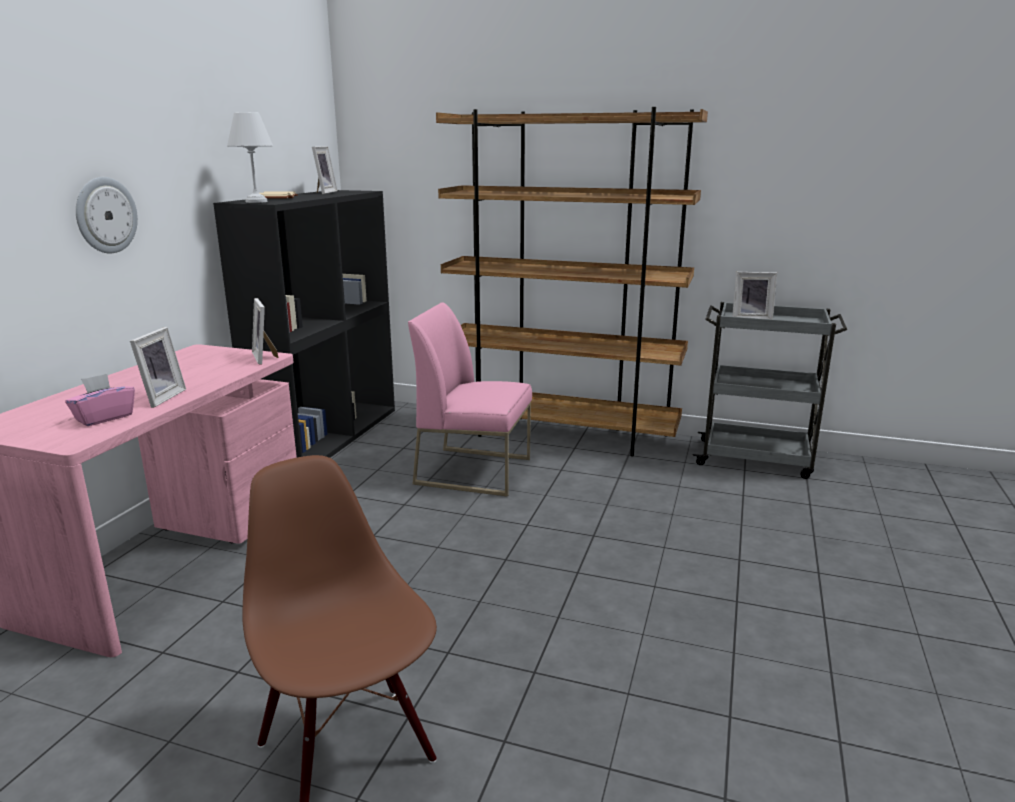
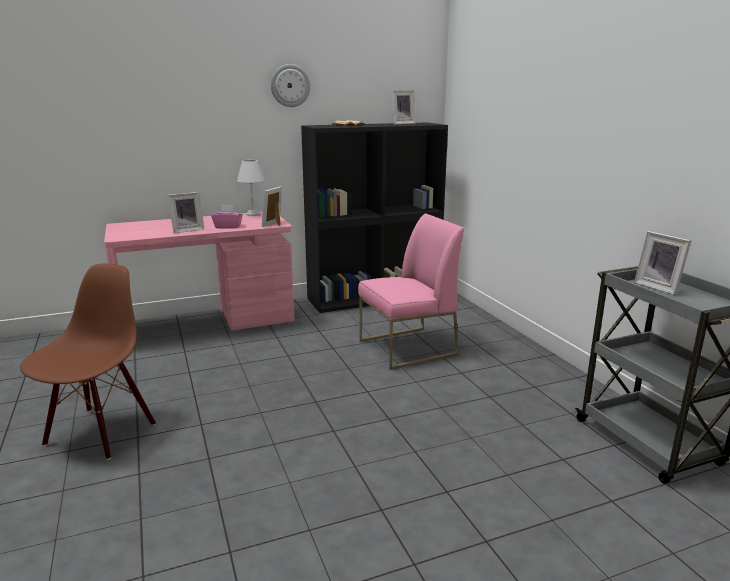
camera: 50 degrees right, 0 degrees up
(104, 418) = (151, 232): pink tissue box -> pink tissue box (228, 227)
(105, 215) = (218, 128): wall clock -> wall clock (290, 85)
(257, 202) = (320, 126): white table lamp -> white table lamp (253, 214)
(474, 471) = (407, 348): pink chair -> pink chair turned 90 degrees clockwise
(562, 434) = (516, 352): brown bookcase -> none

